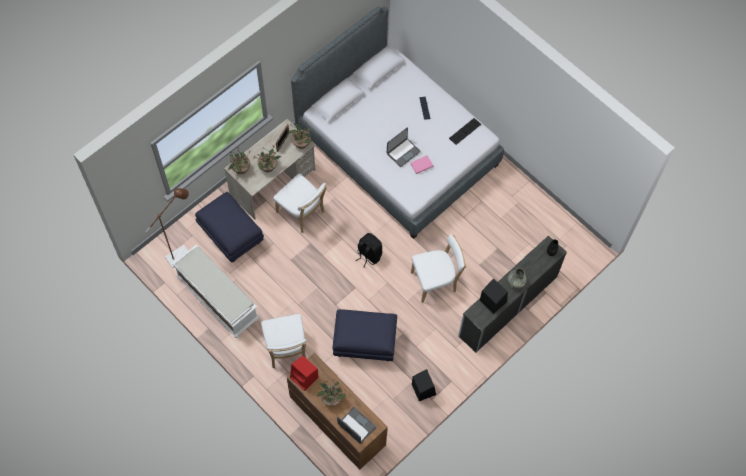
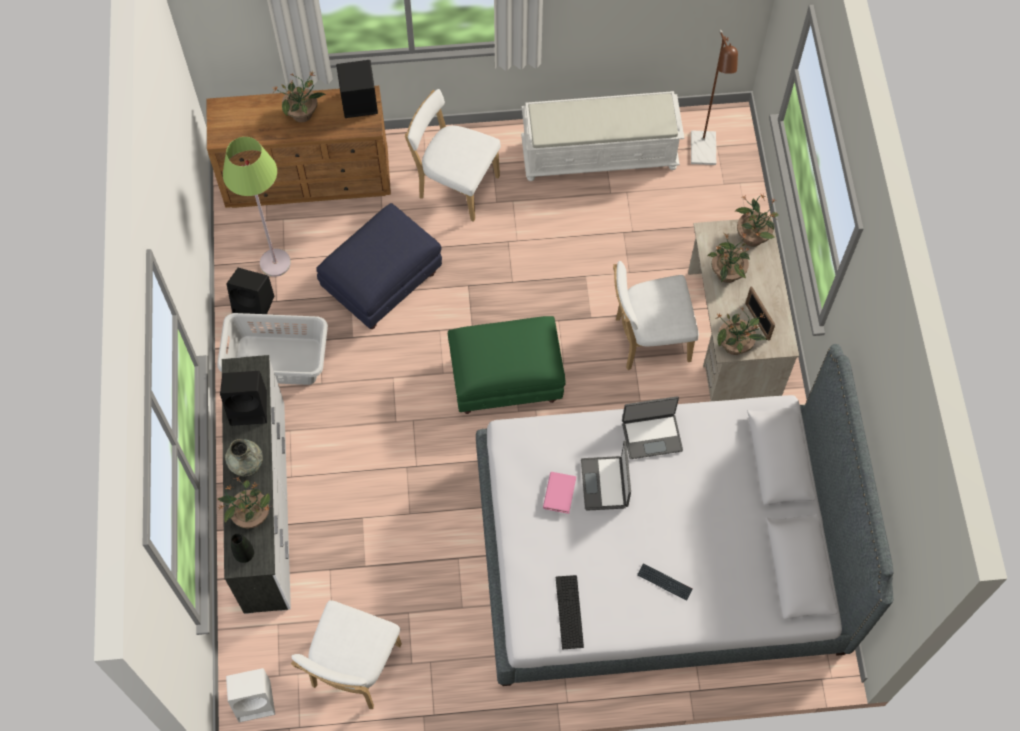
camera: 130 degrees right, 0 degrees up
(230, 235) = (686, 228): blue ottoman -> none
(305, 378) = (358, 103): red speaker -> black speaker
(356, 426) = (242, 116): laptop -> laptop (652, 435)
(368, 255) = (507, 379): black backpack -> green ottoman
(394, 398) = (275, 263): none -> green floor lamp
(435, 282) = (388, 437): white chair -> white chair (354, 669)
(440, 356) = (277, 360): none -> grey laundry basket
(534, 262) = (251, 515): none -> potted plant
(583, 246) = (255, 700): none -> white speaker

